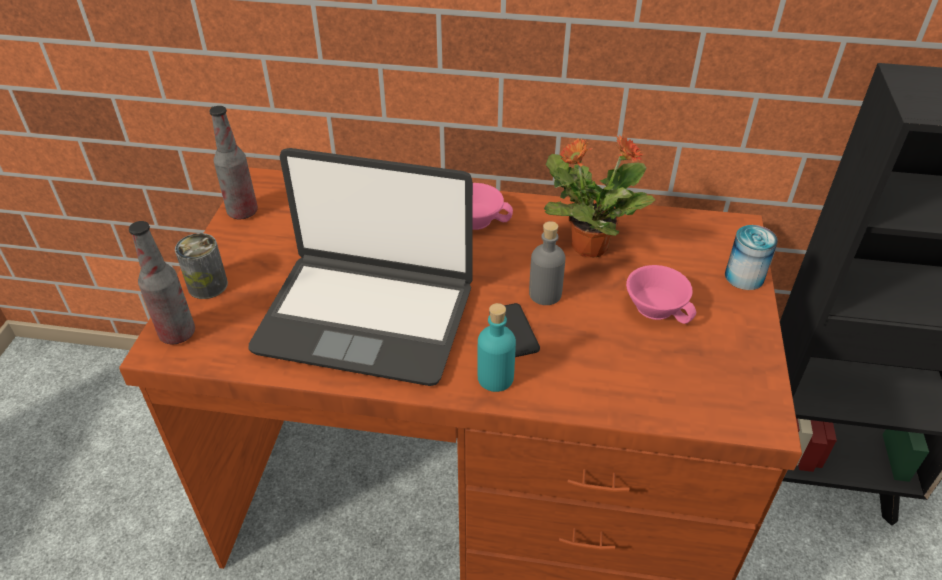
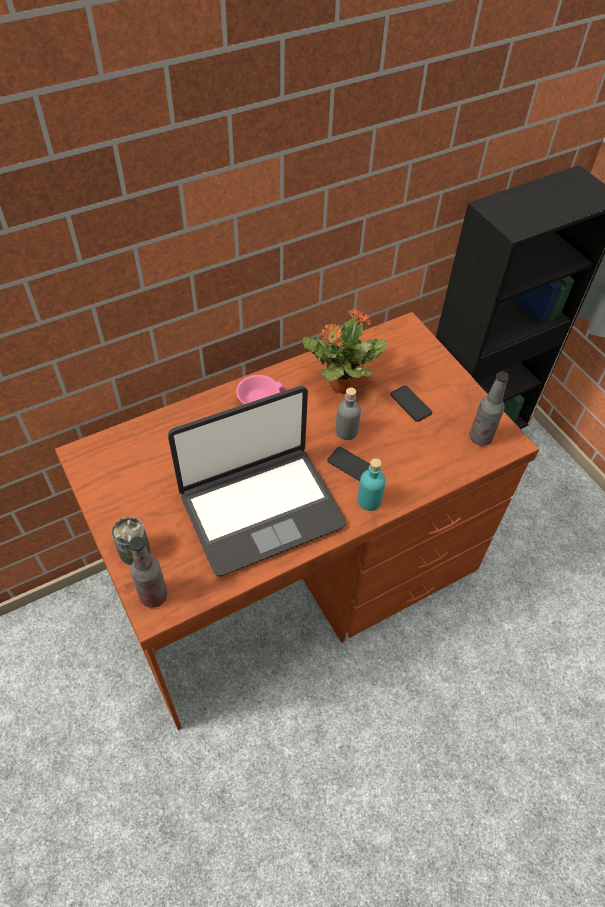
camera: 40 degrees left, 10 degrees up
(242, 212) = (96, 484): bottle -> bottle (480, 437)
(658, 306) = (410, 404): pink cup -> phone
(744, 276) = (436, 359): can -> none

